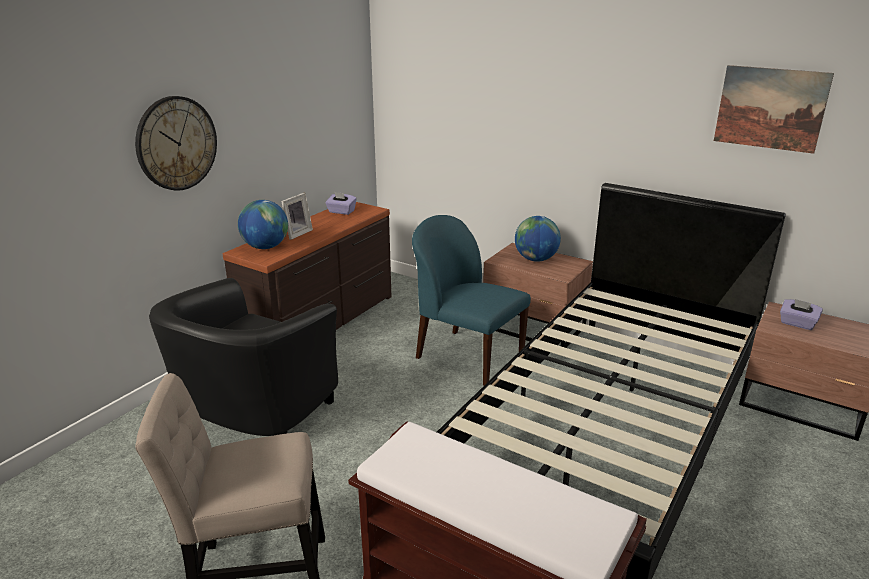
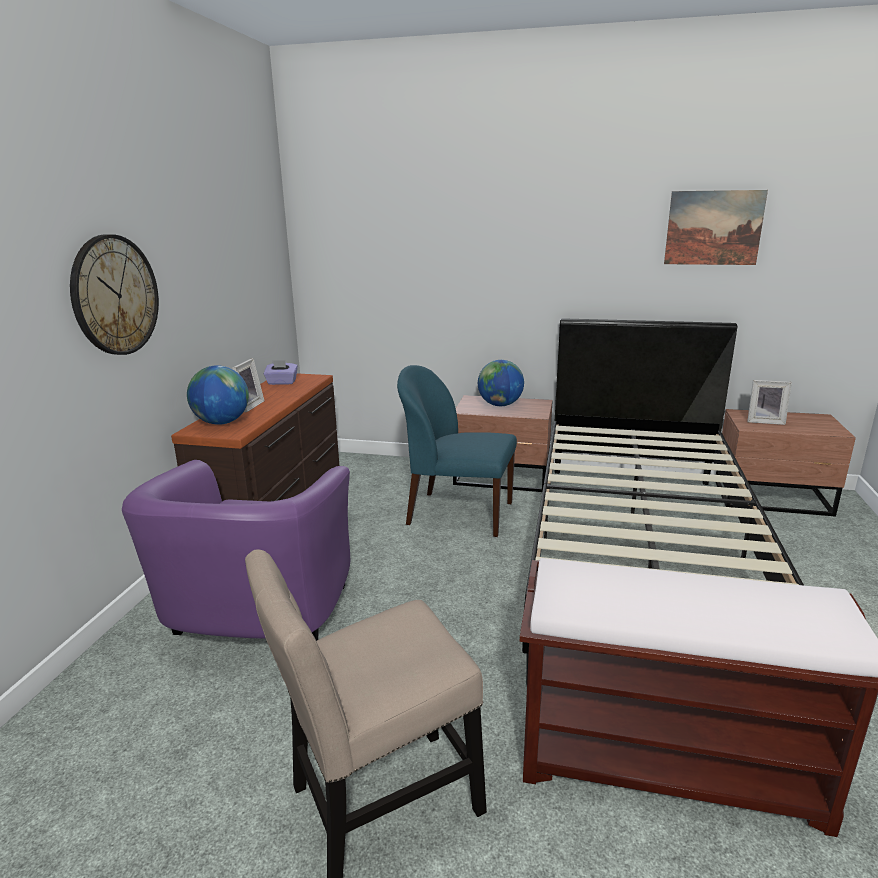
camera: 20 degrees left, 5 degrees down
(252, 414) = (255, 620): black armchair -> purple armchair
(797, 324) = (764, 421): purple tissue box -> picture frame

